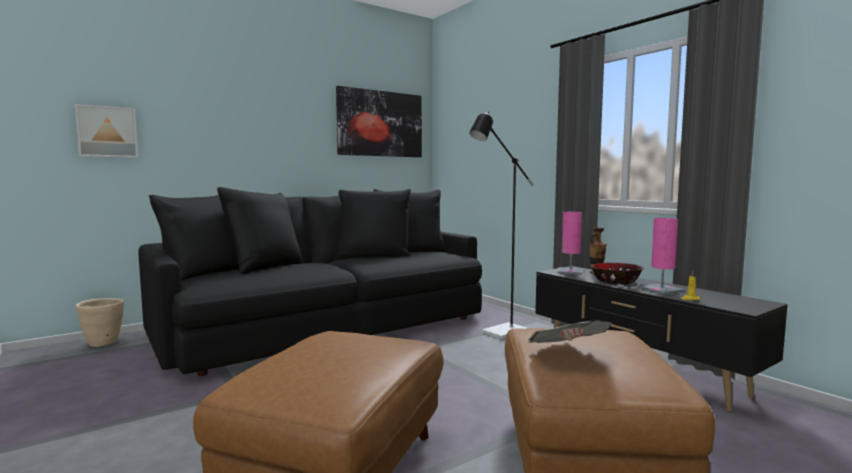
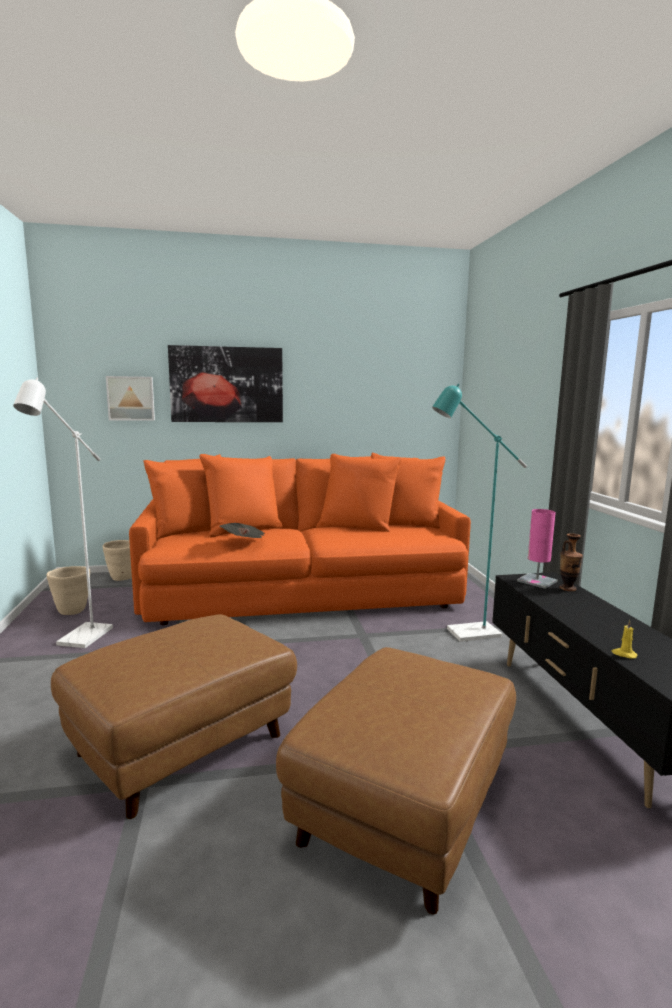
camera: 25 degrees right, 5 degrees up
(62, 383) = (72, 611): none -> beige planter
(105, 408) = (79, 640): none -> white floor lamp
(324, 324) = (302, 589): black sofa -> orange sofa
(380, 124) = (395, 378): picture -> picture (227, 384)
(499, 333) = (465, 634): black floor lamp -> turquoise floor lamp
(567, 354) = (374, 697): newspaper -> newspaper (244, 543)
(615, 281) = (568, 607): bowl -> none
(661, 290) = (610, 632): pink table lamp -> none

